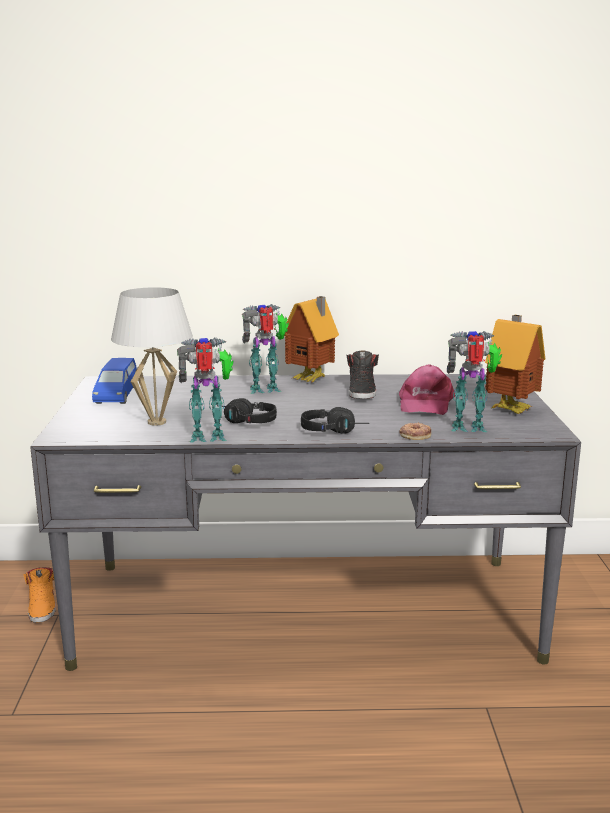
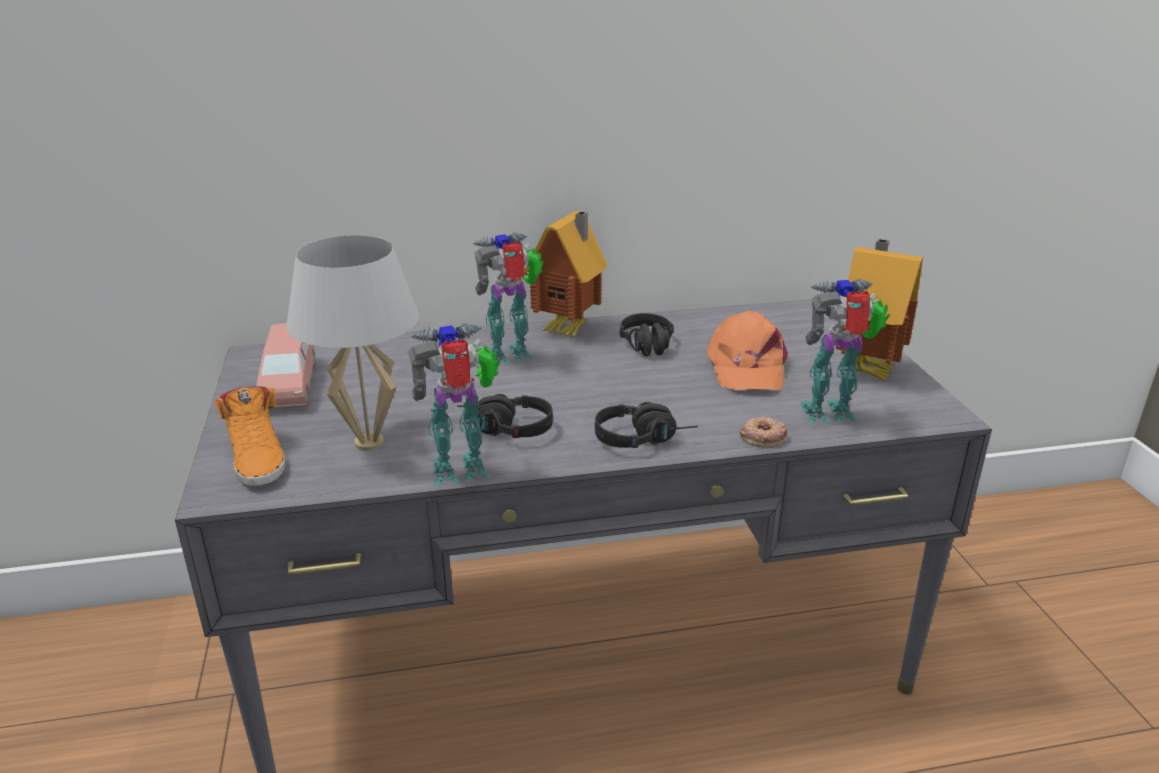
camera: 10 degrees left, 10 degrees up
(42, 606) = (207, 681): orange shoe -> orange shoe (258, 457)
(117, 395) = (289, 385): blue toy car -> pink toy car
(362, 391) = (649, 349): black shoe -> black headphones
(425, 403) = (746, 367): pink cap -> orange cap

